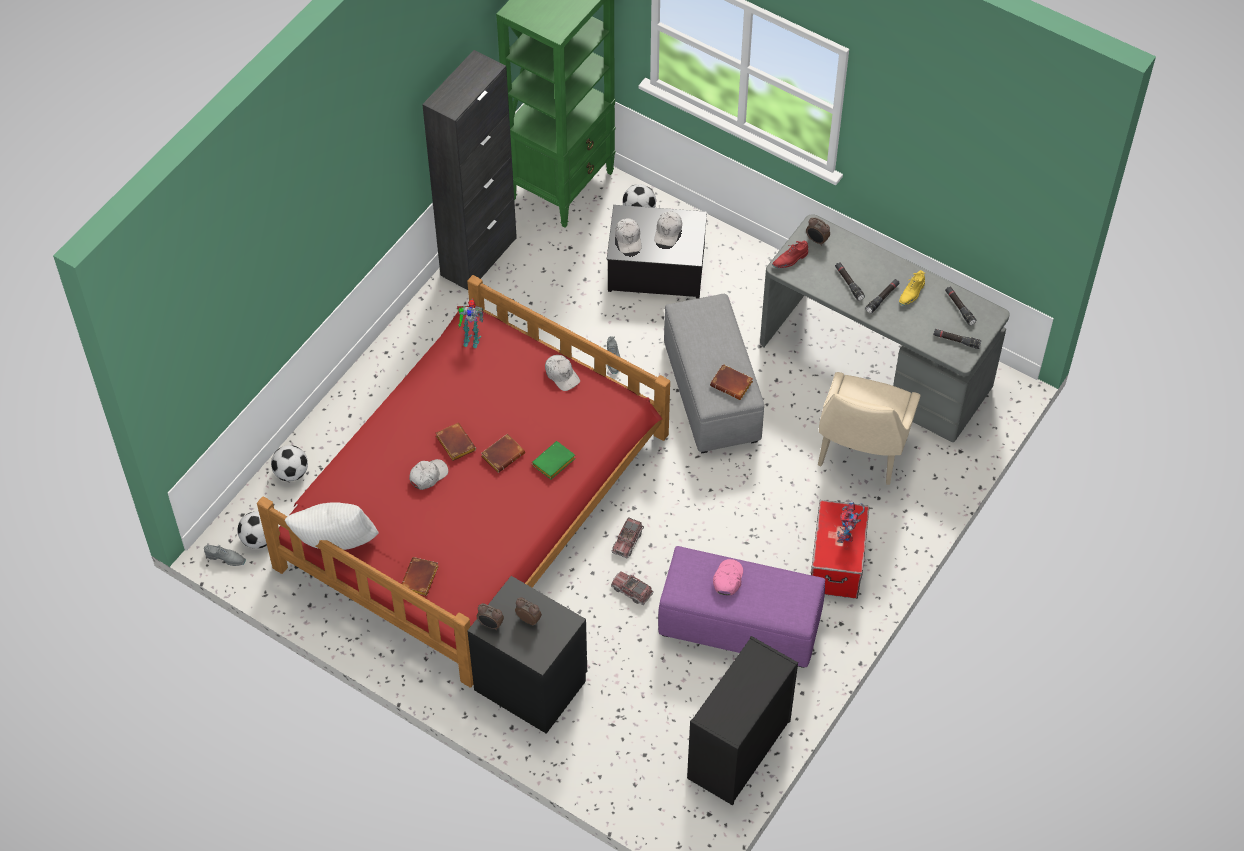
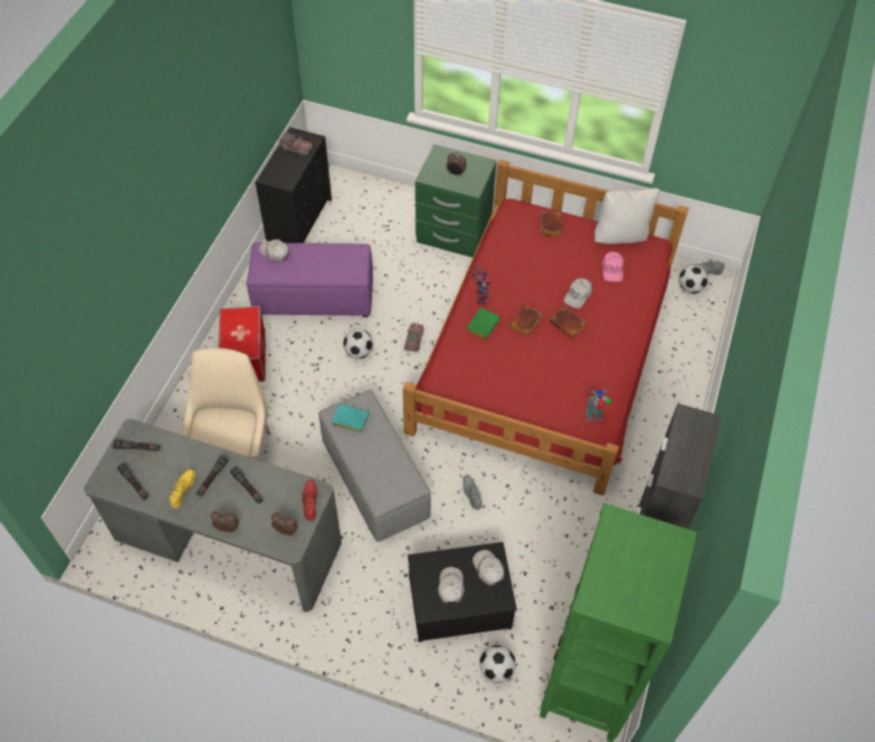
camera: 165 degrees right, 0 degrees up
(291, 473) = (694, 340): football -> football (359, 352)
(490, 625) = (481, 165): alarm clock -> alarm clock (227, 527)
(531, 684) = (453, 234): black nightstand -> green nightstand
(562, 375) = (502, 400): white cap -> white cap (275, 252)
(632, 591) = (400, 306): toy truck -> toy truck (295, 148)
(727, 579) = (321, 264): pink cap -> pink cap (612, 270)
(732, 384) = (349, 421): brown book -> turquoise book
(790, 260) = (310, 501): red shoe -> red shoe turned 45 degrees counterclockwise
(848, 534) = (233, 335): toy robot -> toy robot (480, 295)

